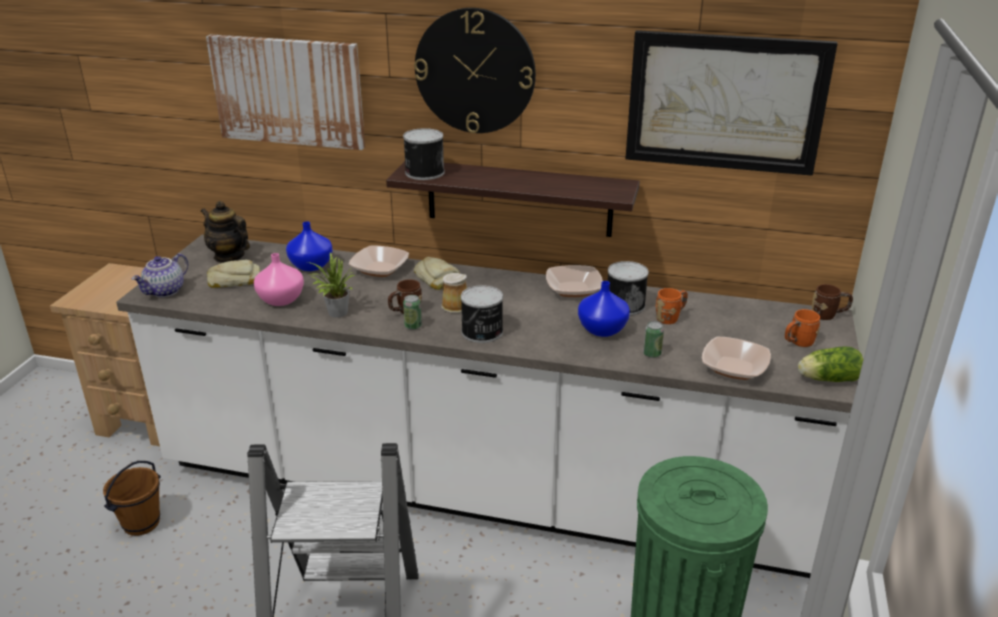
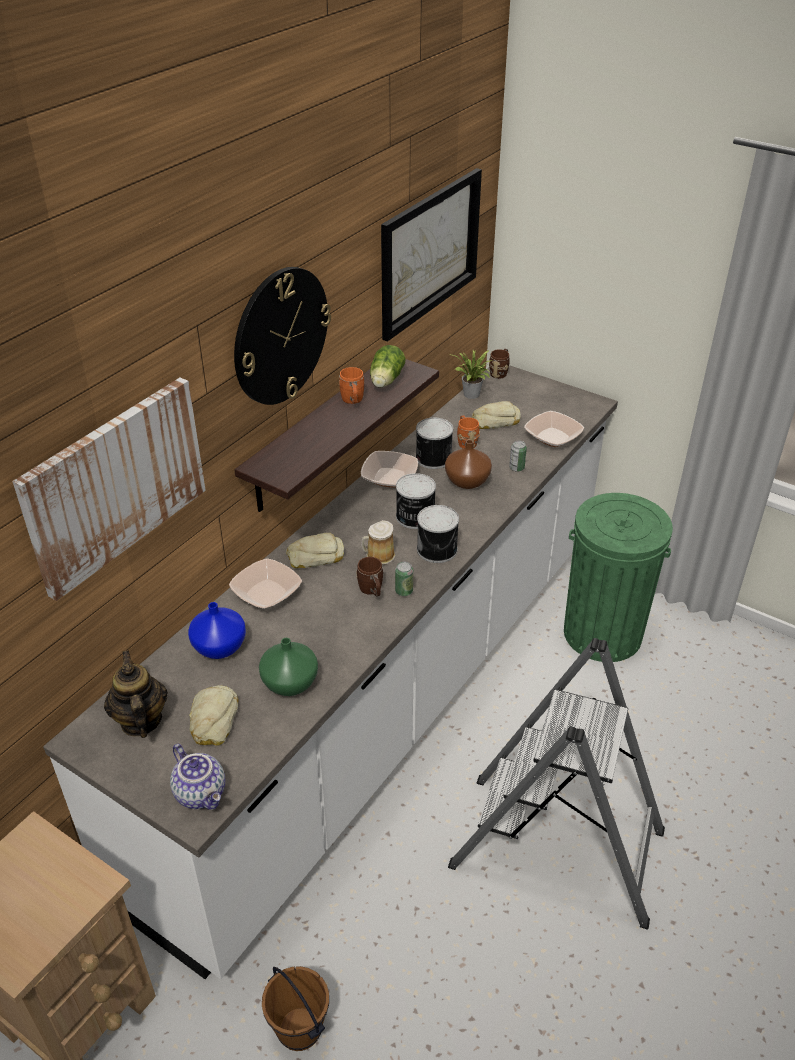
camera: 70 degrees left, 10 degrees up
(229, 256) = (140, 721): teapot -> teapot turned 105 degrees clockwise
(281, 299) = (288, 683): pink vase -> green vase
(335, 313) = (346, 643): potted plant -> potted plant (471, 395)
(423, 172) = (286, 464): can -> can (414, 517)
(602, 329) = (466, 481): blue vase -> brown vase
(728, 327) = (495, 420): none -> bread
(798, 343) = (531, 399): orange mug -> orange mug (353, 401)
(826, 379) = (582, 405): lettuce -> lettuce (385, 381)

